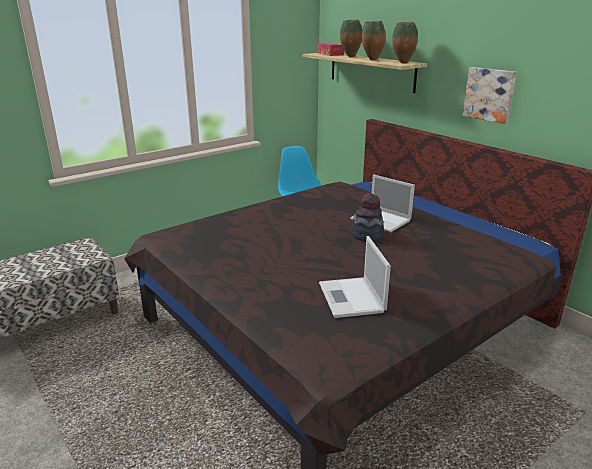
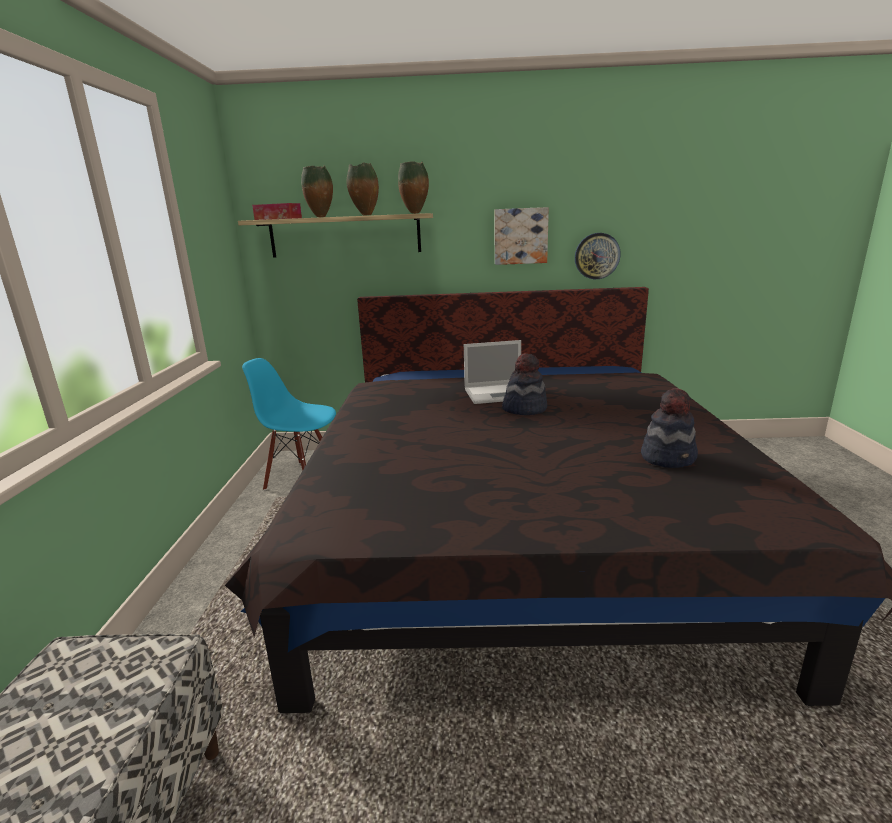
camera: 50 degrees left, 5 degrees down
(352, 298) = (668, 457): laptop -> hat
(556, 127) = (597, 256): none -> wall clock

